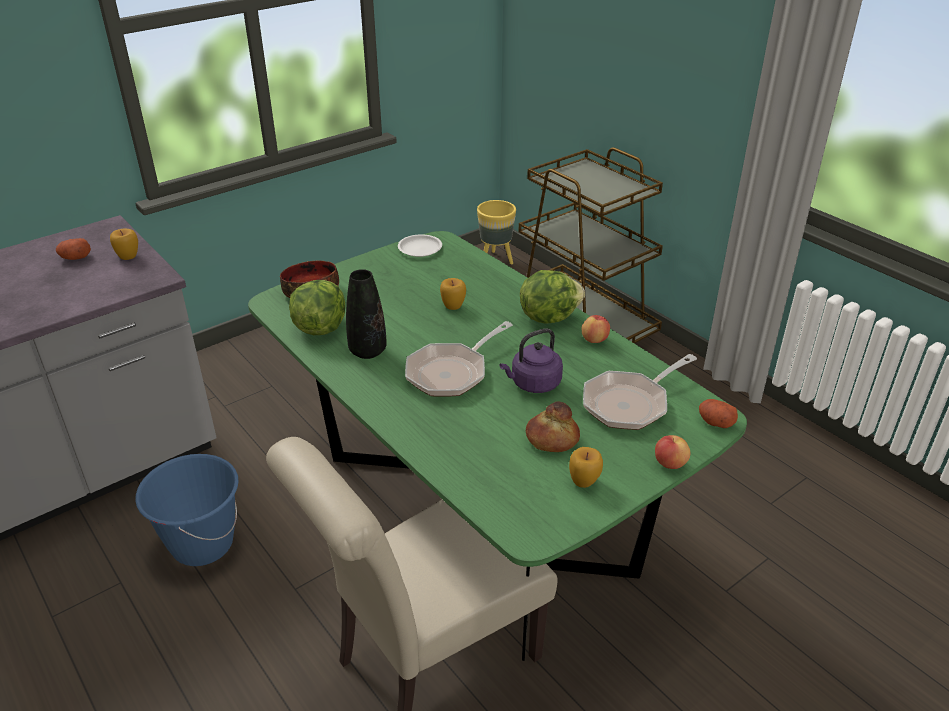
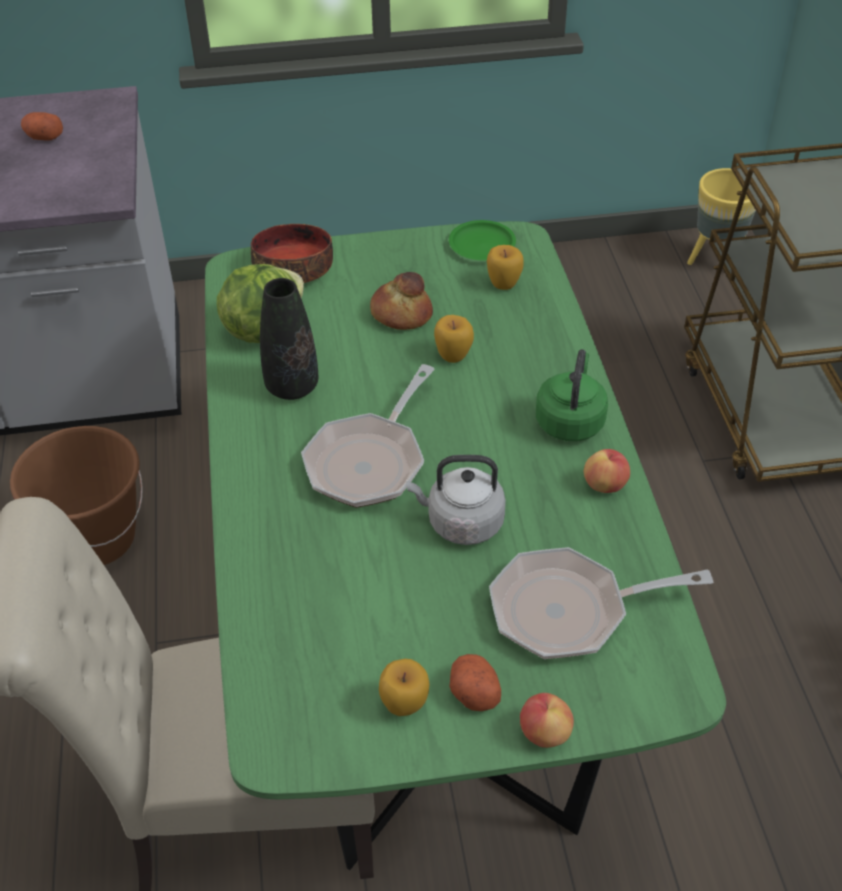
camera: 30 degrees right, 10 degrees up
(128, 256) = (98, 153): apple -> apple (504, 284)
(202, 544) = (96, 539): blue bucket -> brown bucket
(420, 248) = (482, 245): white plate -> green plate
(451, 372) = (369, 461): frying pan -> frying pan turned 45 degrees counterclockwise
(533, 384) = (461, 523): purple kettle -> grey kettle
(548, 316) = (570, 420): lettuce -> green kettle
(551, 439) = (416, 619): bread -> bread (401, 314)
(715, 422) = (669, 696): potato -> potato (473, 692)

